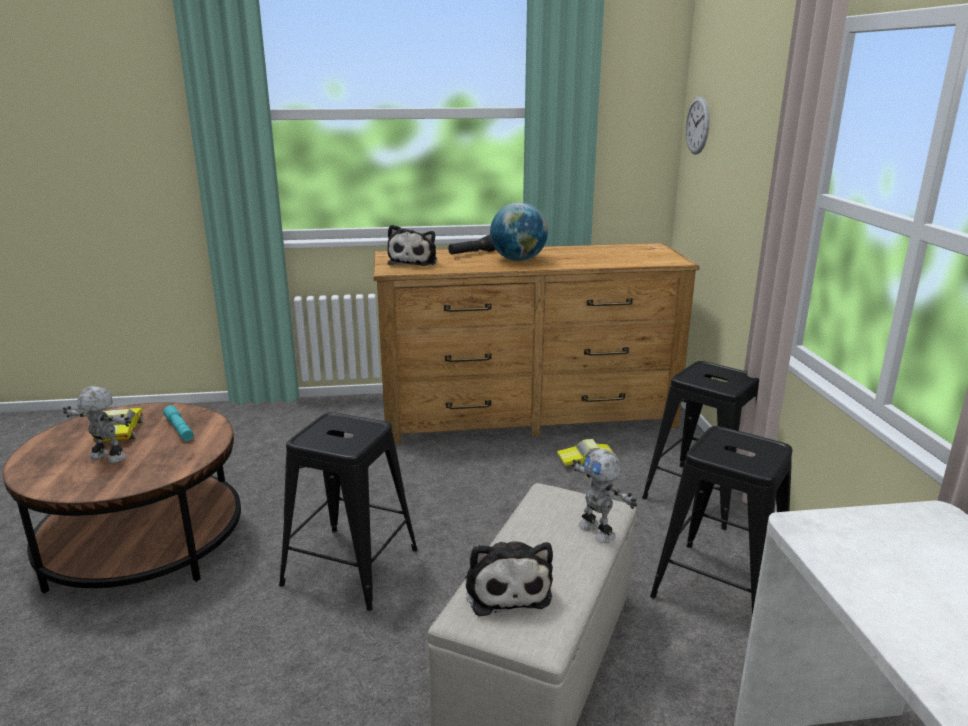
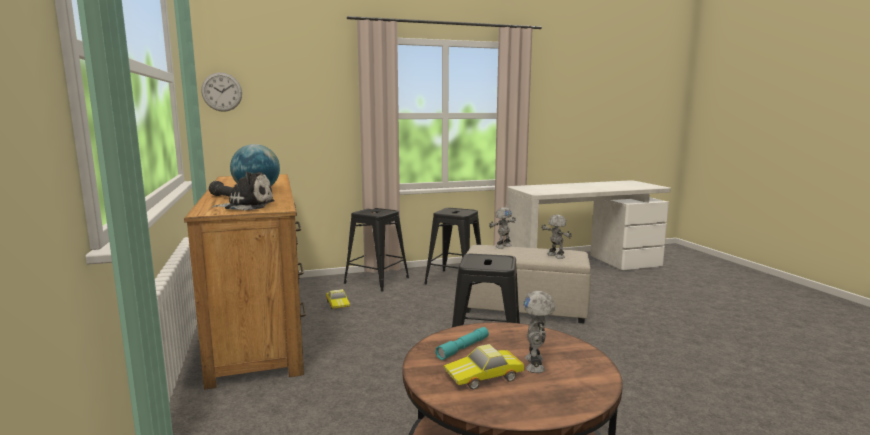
camera: 100 degrees left, 10 degrees down
(506, 588) = (555, 256): plush toy -> toy robot

